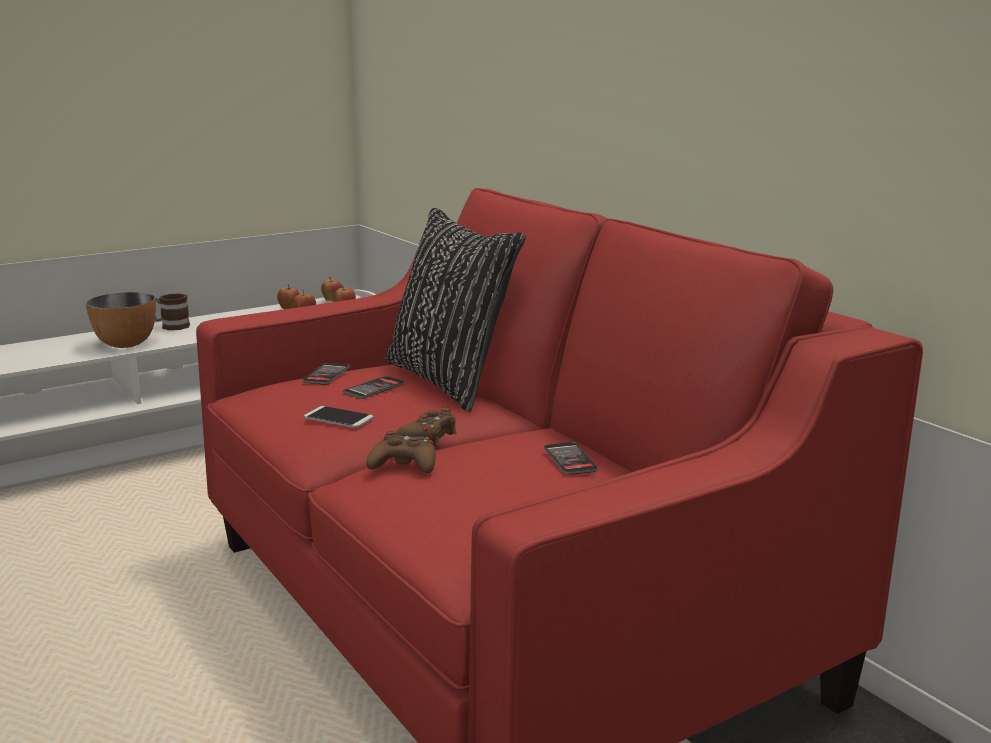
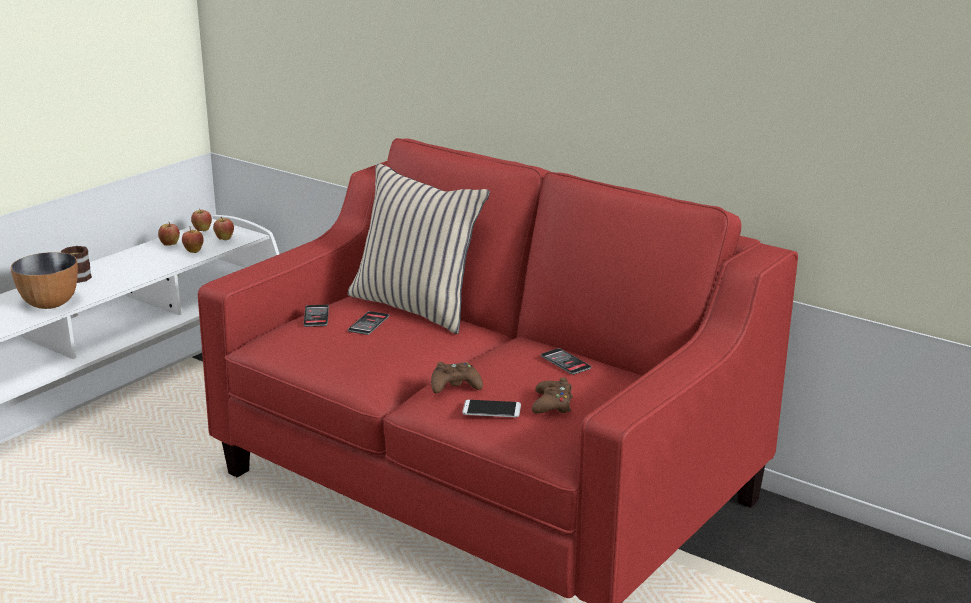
camera: 20 degrees left, 5 degrees up
(338, 418) = (367, 355): phone -> phone (491, 409)
(428, 437) = (448, 360): brown game controller -> brown game controller (552, 404)
(450, 380) = (417, 307): black pillow -> beige pillow

